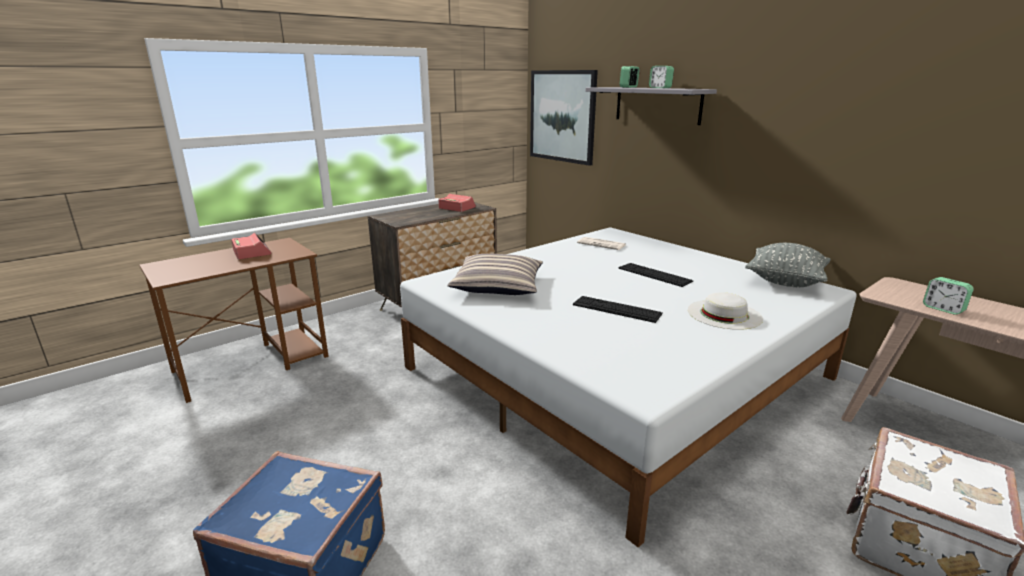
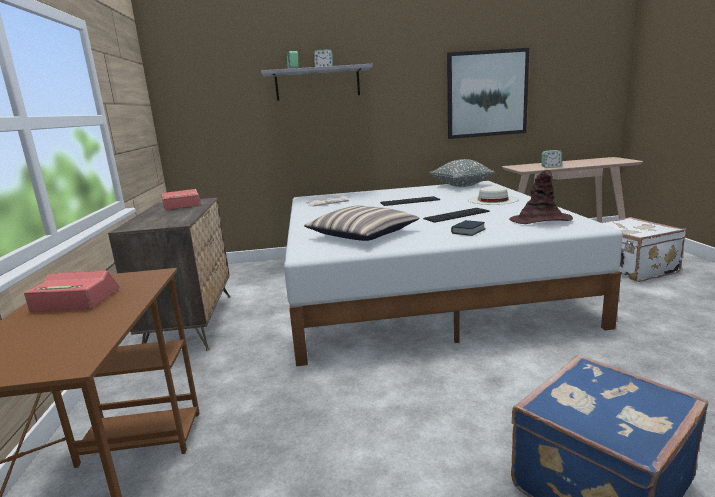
camera: 55 degrees left, 5 degrees down
(551, 327) = (468, 231): none -> book
(562, 116) = (207, 107): picture -> picture (487, 94)
(645, 358) = (540, 220): none -> brown hat

